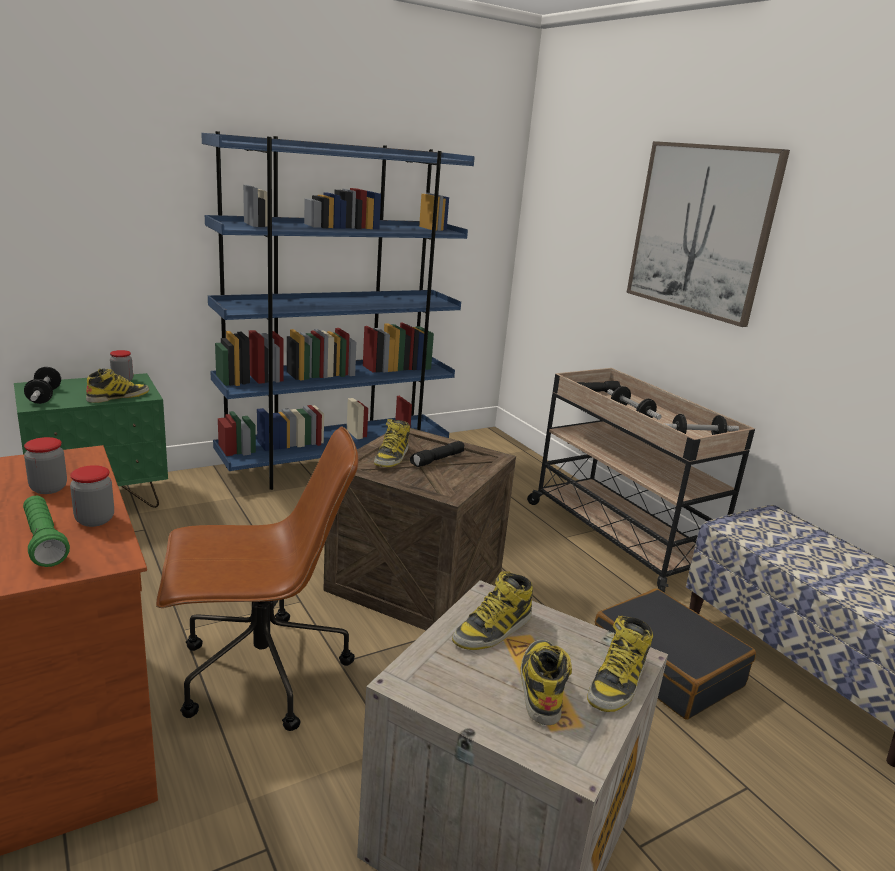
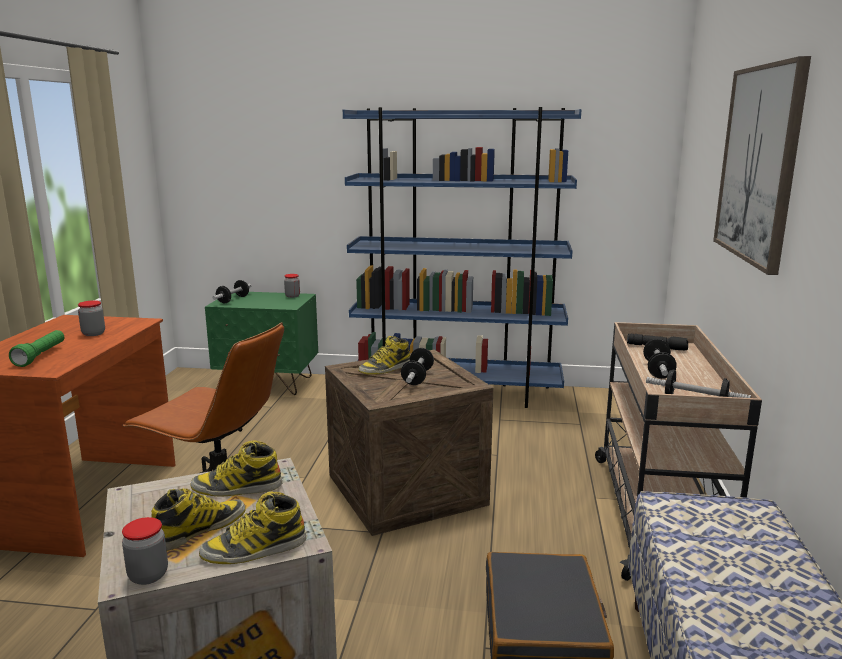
camera: 40 degrees right, 5 degrees down
(95, 520) = (81, 351): jar -> jar (148, 575)
(118, 397) = (272, 305): boot -> none
(437, 460) = (417, 377): black flashlight -> dumbbell

